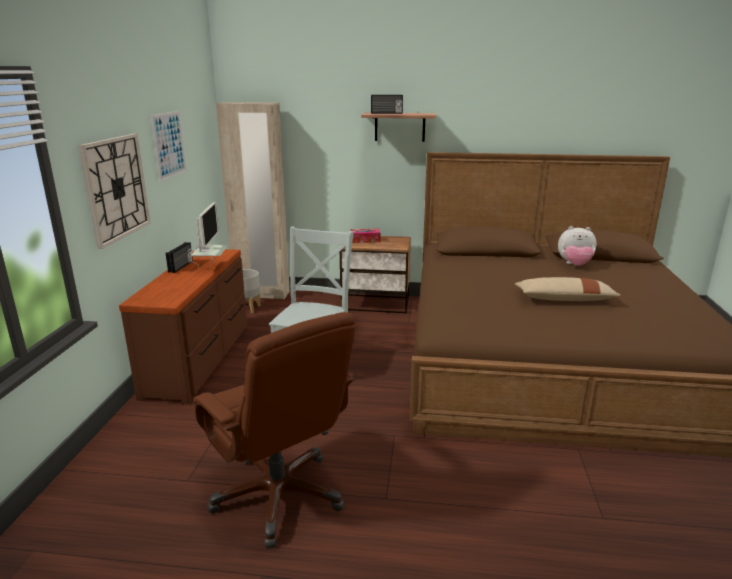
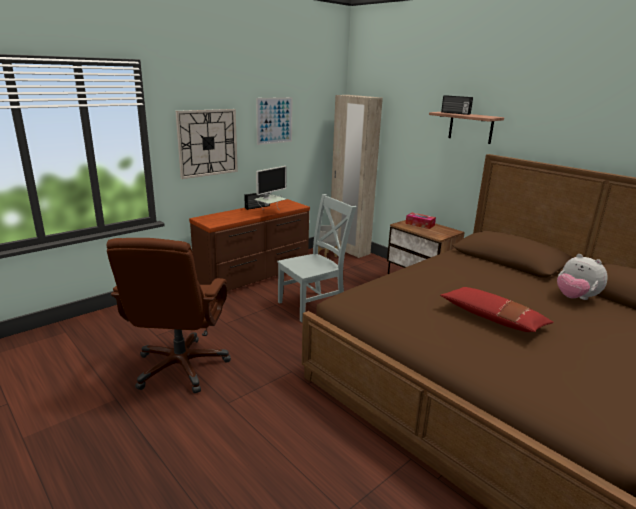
camera: 40 degrees right, 0 degrees up
(564, 299) = (492, 318): beige pillow -> red pillow

